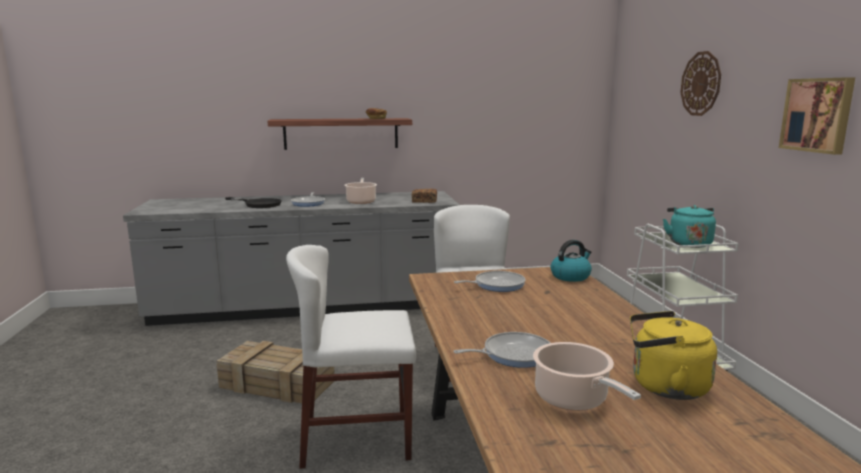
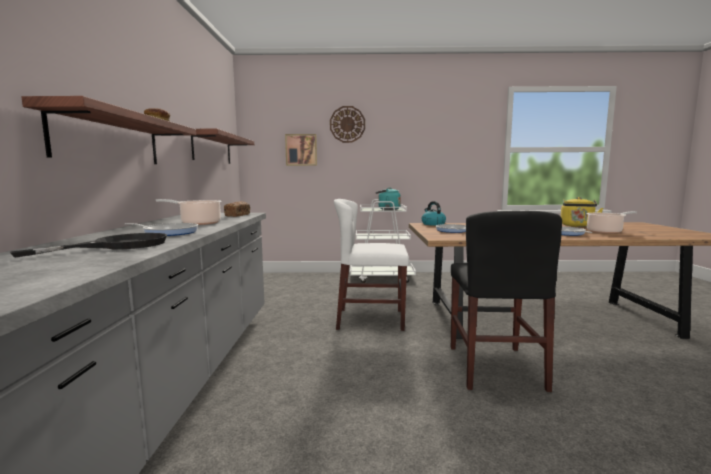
camera: 80 degrees left, 5 degrees down
(275, 384) = (400, 413): crate -> none
(357, 437) = (494, 367): white chair -> black chair
(519, 125) = (212, 149): none -> shelf
(818, 115) = (432, 138): picture -> picture (301, 150)

